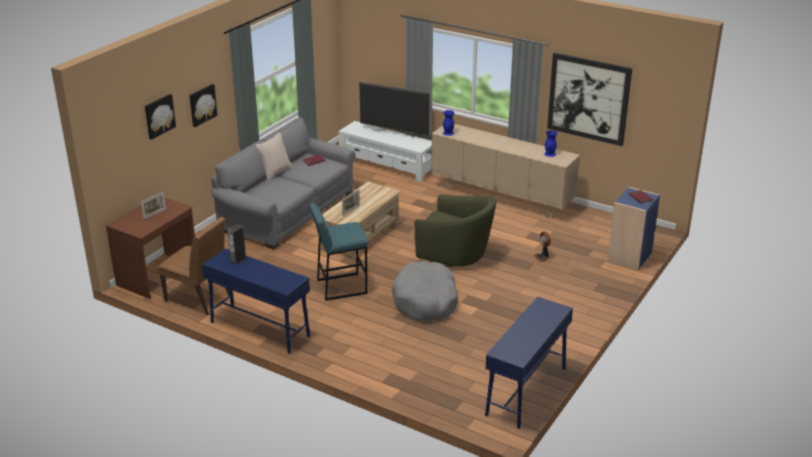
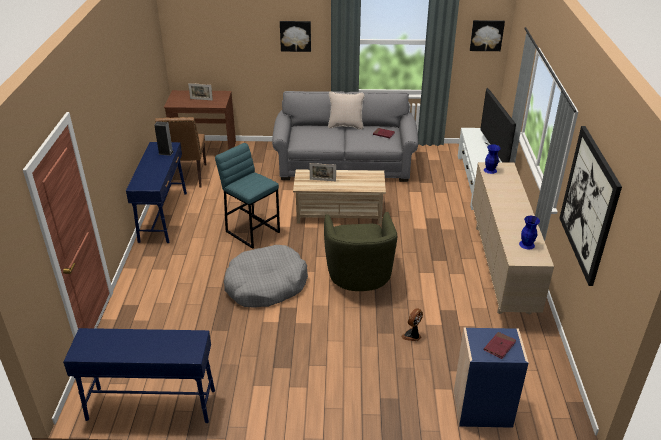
camera: 60 degrees right, 5 degrees up
(159, 116) = (241, 26): picture -> picture (486, 35)

